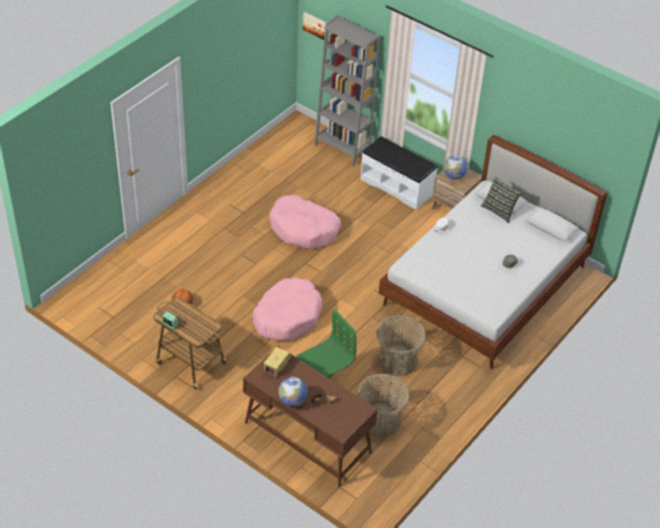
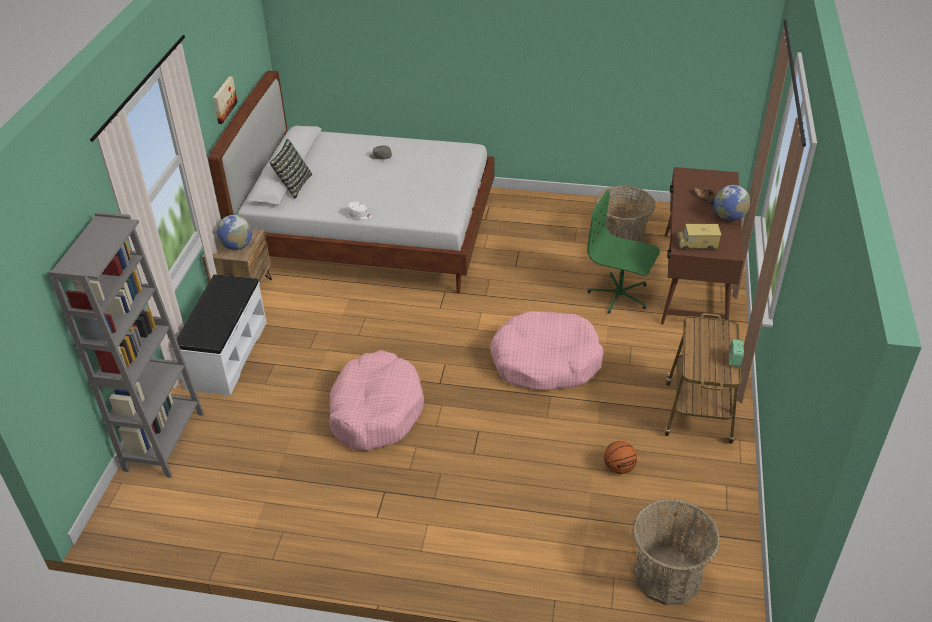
camera: 115 degrees left, 5 degrees down
(316, 25) = (29, 353): picture -> picture (223, 99)
(397, 360) = (532, 257): basket -> basket (667, 575)

